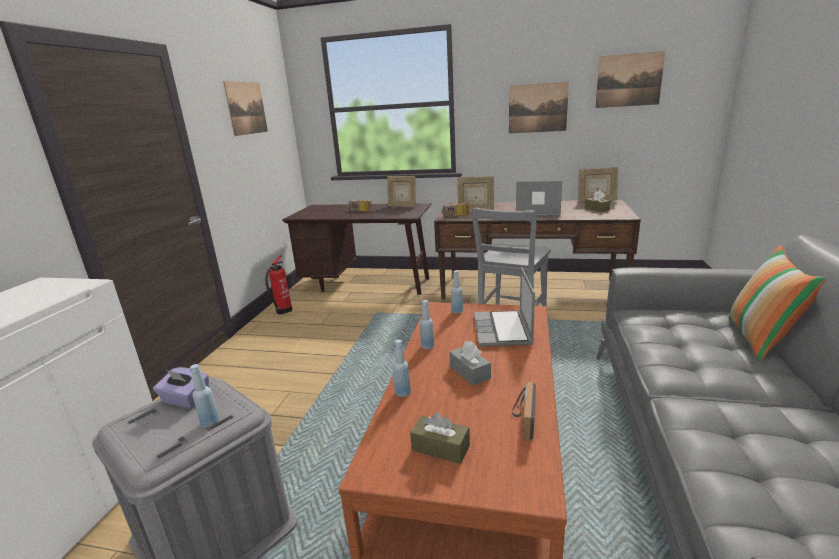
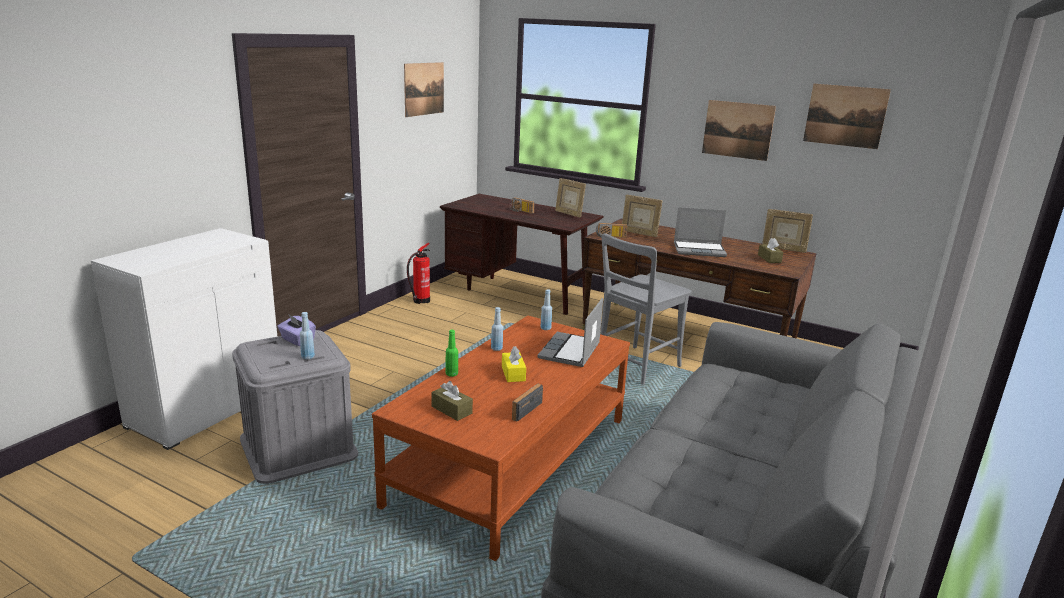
camera: 15 degrees right, 0 degrees up
(402, 393) = (451, 374): blue bottle -> green bottle
(469, 372) = (513, 373): grey tissue box -> yellow tissue box
(537, 213) = (699, 250): laptop -> laptop turned 150 degrees clockwise
(760, 340) = (797, 413): pillow -> none

